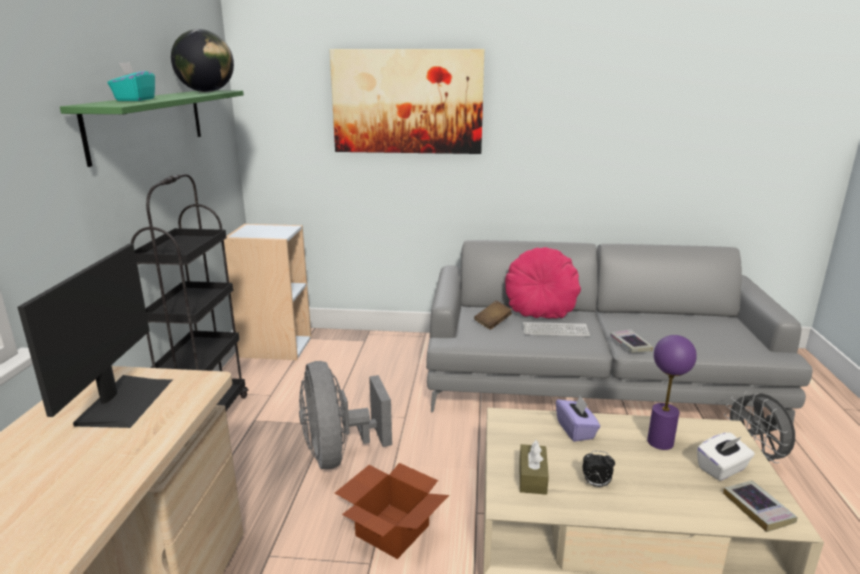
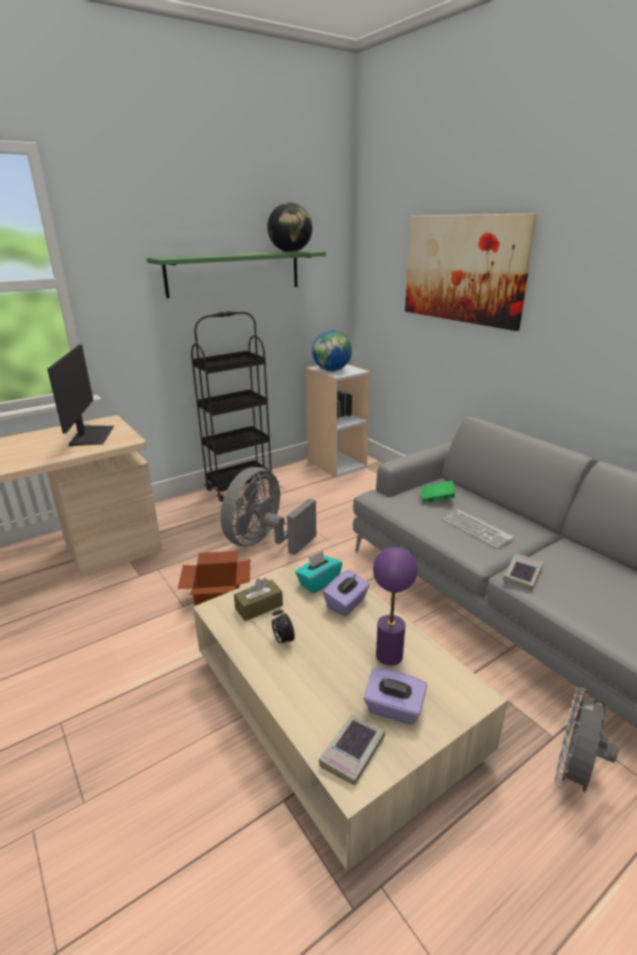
camera: 50 degrees right, 5 degrees up
(124, 400) = (91, 435): monitor -> monitor turned 60 degrees counterclockwise
(135, 100) = (203, 256): turquoise tissue box -> turquoise tissue box (318, 582)
(262, 233) = (332, 370): none -> globe
(493, 323) = (437, 499): brown book -> green book
(540, 314) = (494, 511): pink pillow -> none
(722, 469) = (393, 709): white tissue box -> purple tissue box

